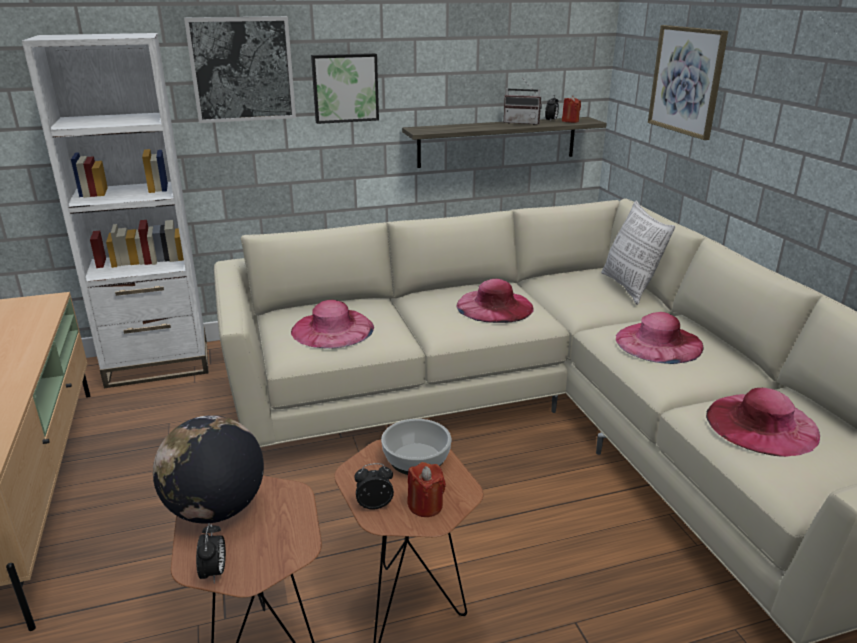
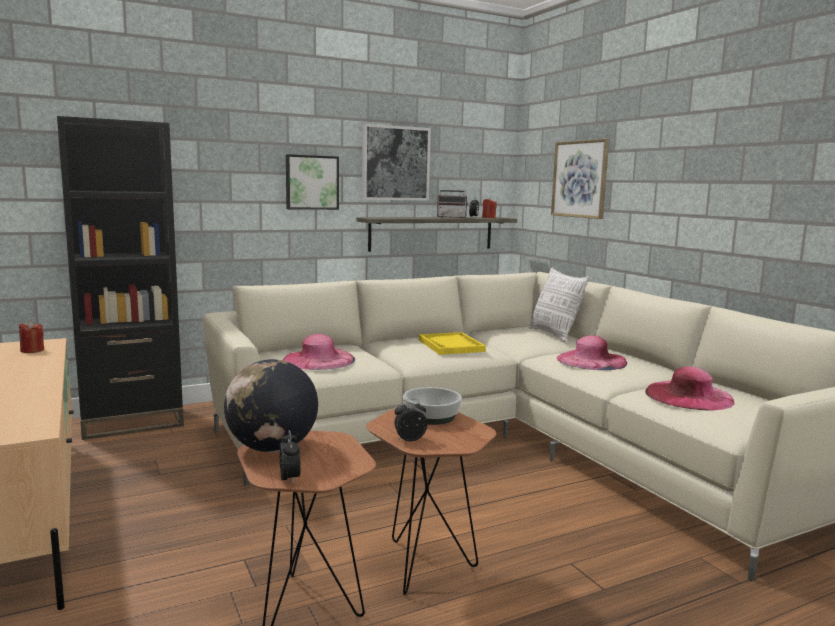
camera: 10 degrees left, 15 degrees down
(158, 365) = (132, 422): white bookcase -> black bookcase
(242, 69) = (228, 162): picture -> picture (395, 163)
(425, 505) = (452, 438): red candle -> red candle (32, 350)
(494, 306) = (451, 345): pink hat -> yellow tray

